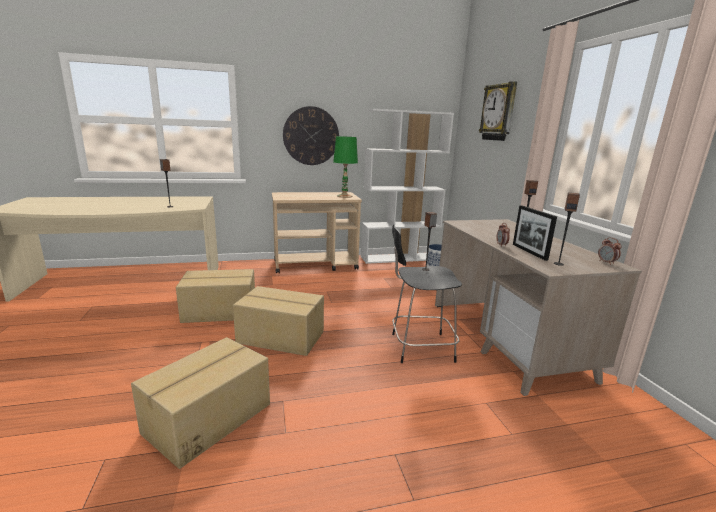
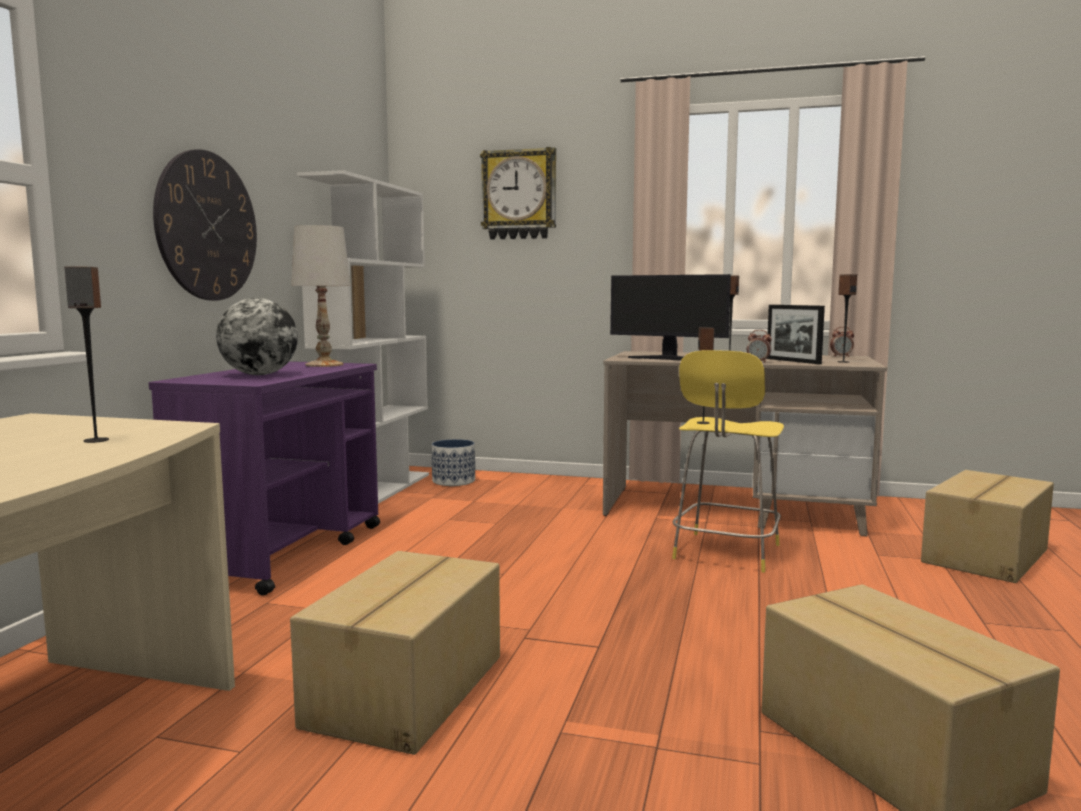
camera: 60 degrees left, 10 degrees down
(280, 338) = (615, 641): cardboard box -> cardboard box (987, 556)
(302, 196) = (259, 375): none -> globe
(316, 265) = (284, 552): beige cart -> purple cart
(344, 196) = (324, 365): green table lamp -> white table lamp
(419, 347) = (725, 553): black stool -> yellow stool
(475, 229) = (668, 359): none -> monitor
(529, 252) = (793, 361): picture frame -> picture frame turned 45 degrees clockwise

